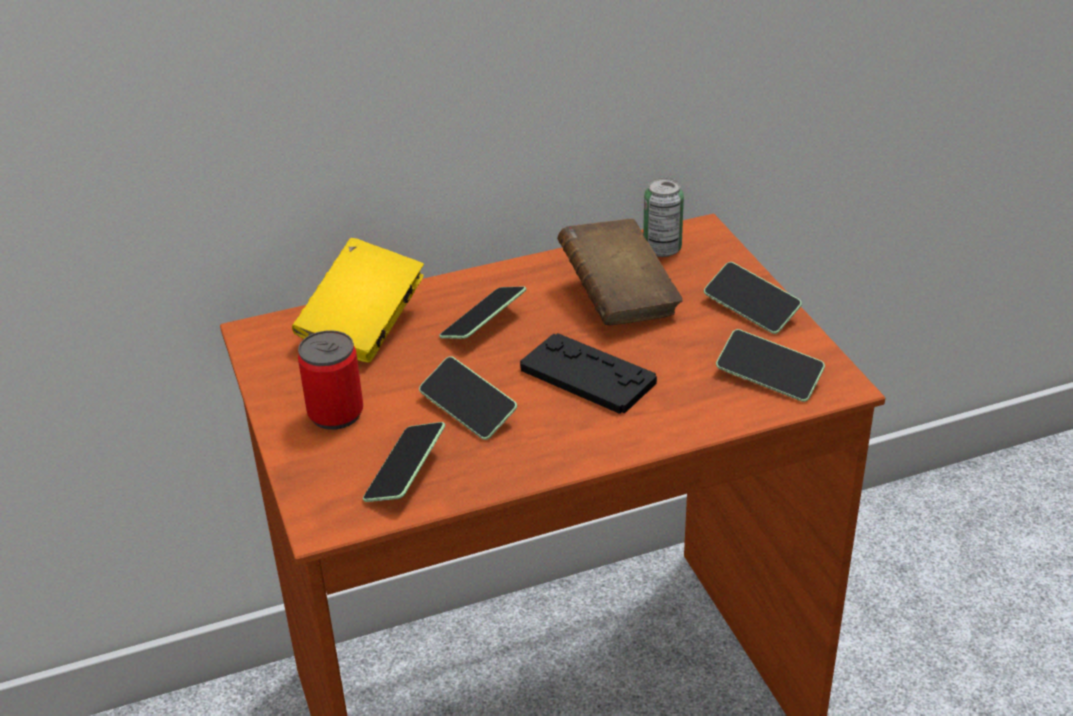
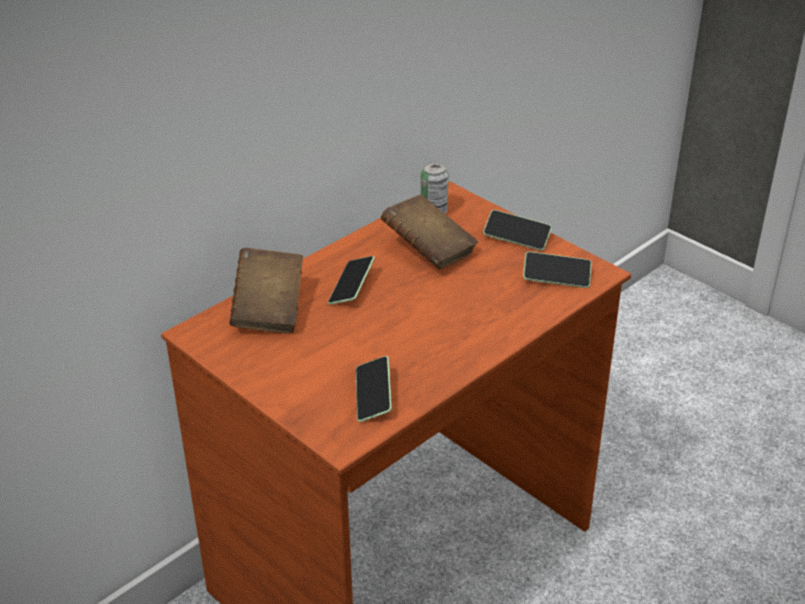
camera: 25 degrees left, 0 degrees up
(335, 413) = (295, 372): can -> none
(363, 326) = (269, 310): yellow book -> brown book
(468, 409) = (383, 345): phone -> none
(587, 375) = (445, 305): black game controller -> none

